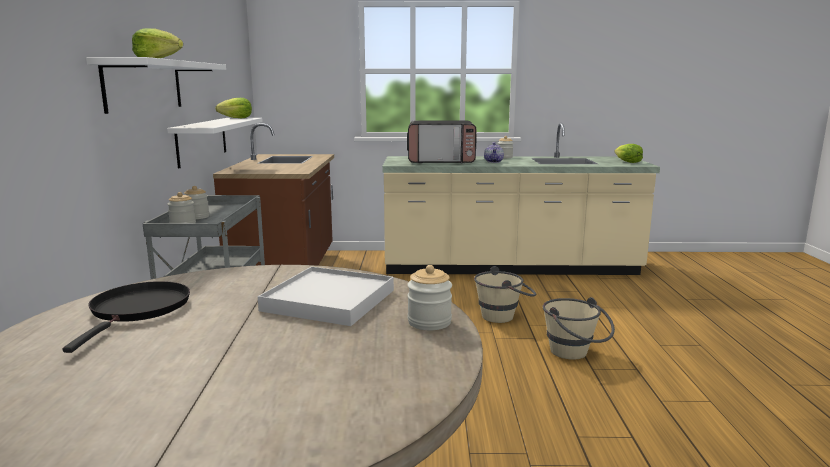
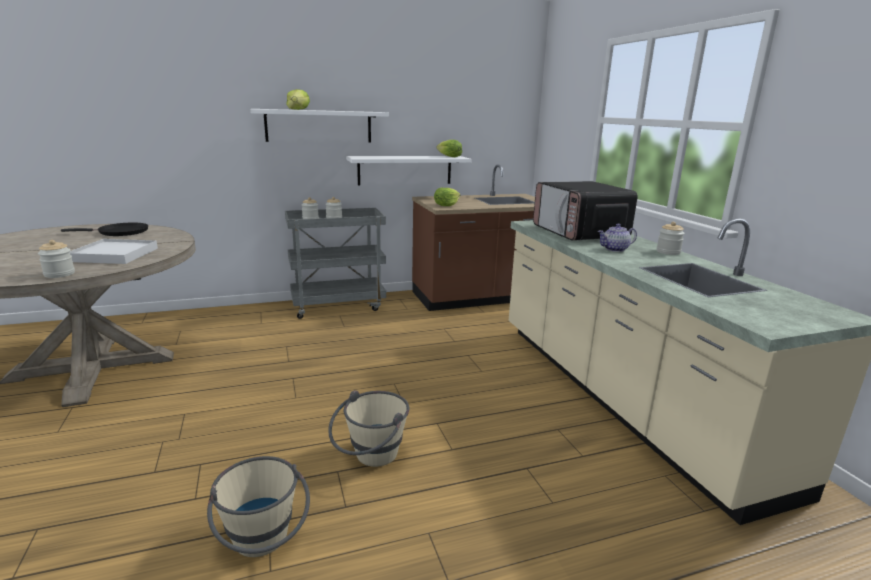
camera: 70 degrees right, 5 degrees up
(504, 316) = (451, 406): beige bucket -> beige bucket (263, 544)
(627, 162) = (779, 316): lettuce -> lettuce (446, 205)

